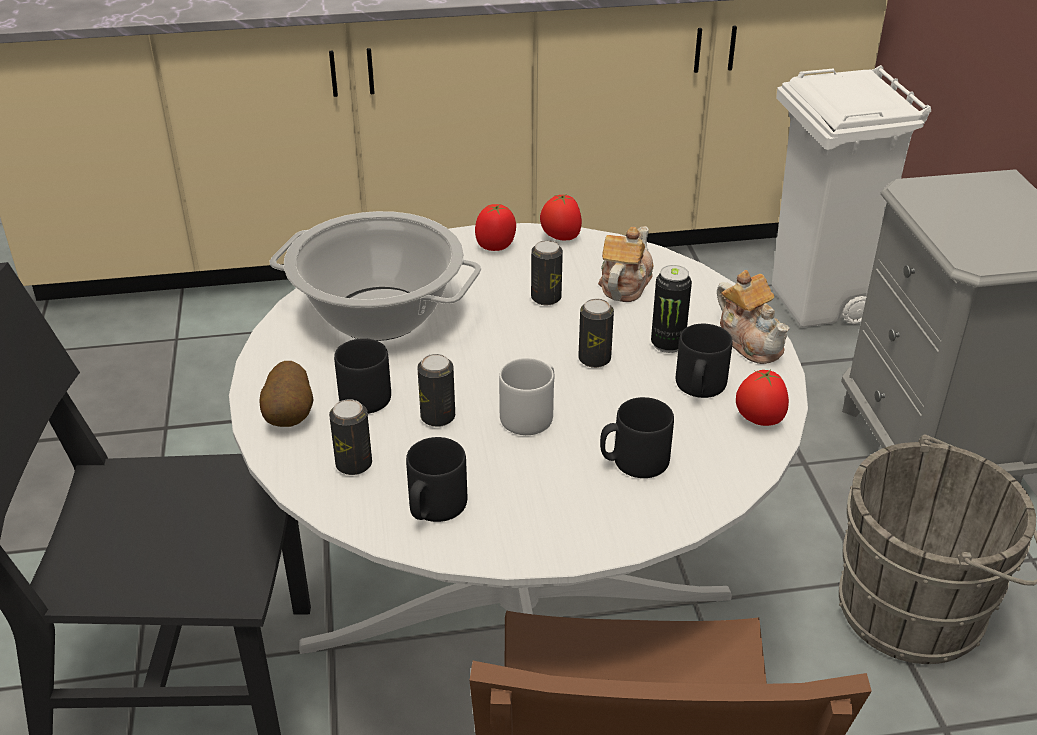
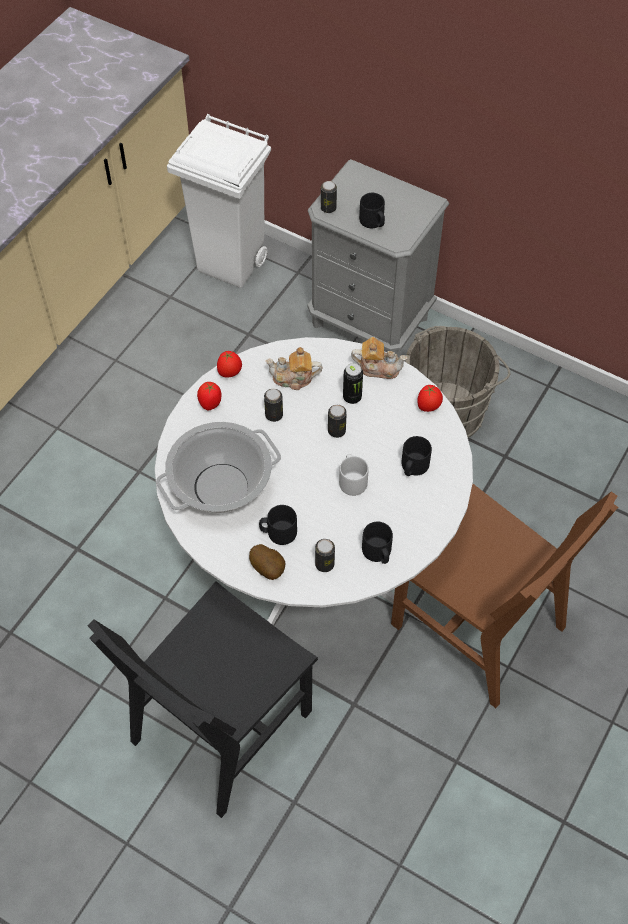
camera: 50 degrees left, 20 degrees up
(438, 417) = (321, 514): can -> can (328, 208)
(624, 285) = (293, 378): teapot -> teapot turned 60 degrees counterclockwise
(699, 387) = (390, 409): black mug -> black mug (373, 222)

